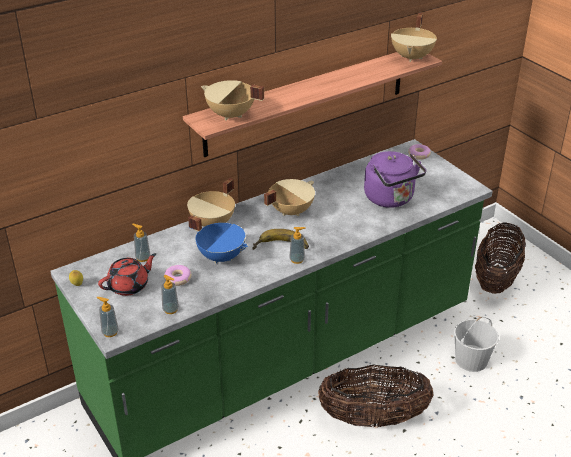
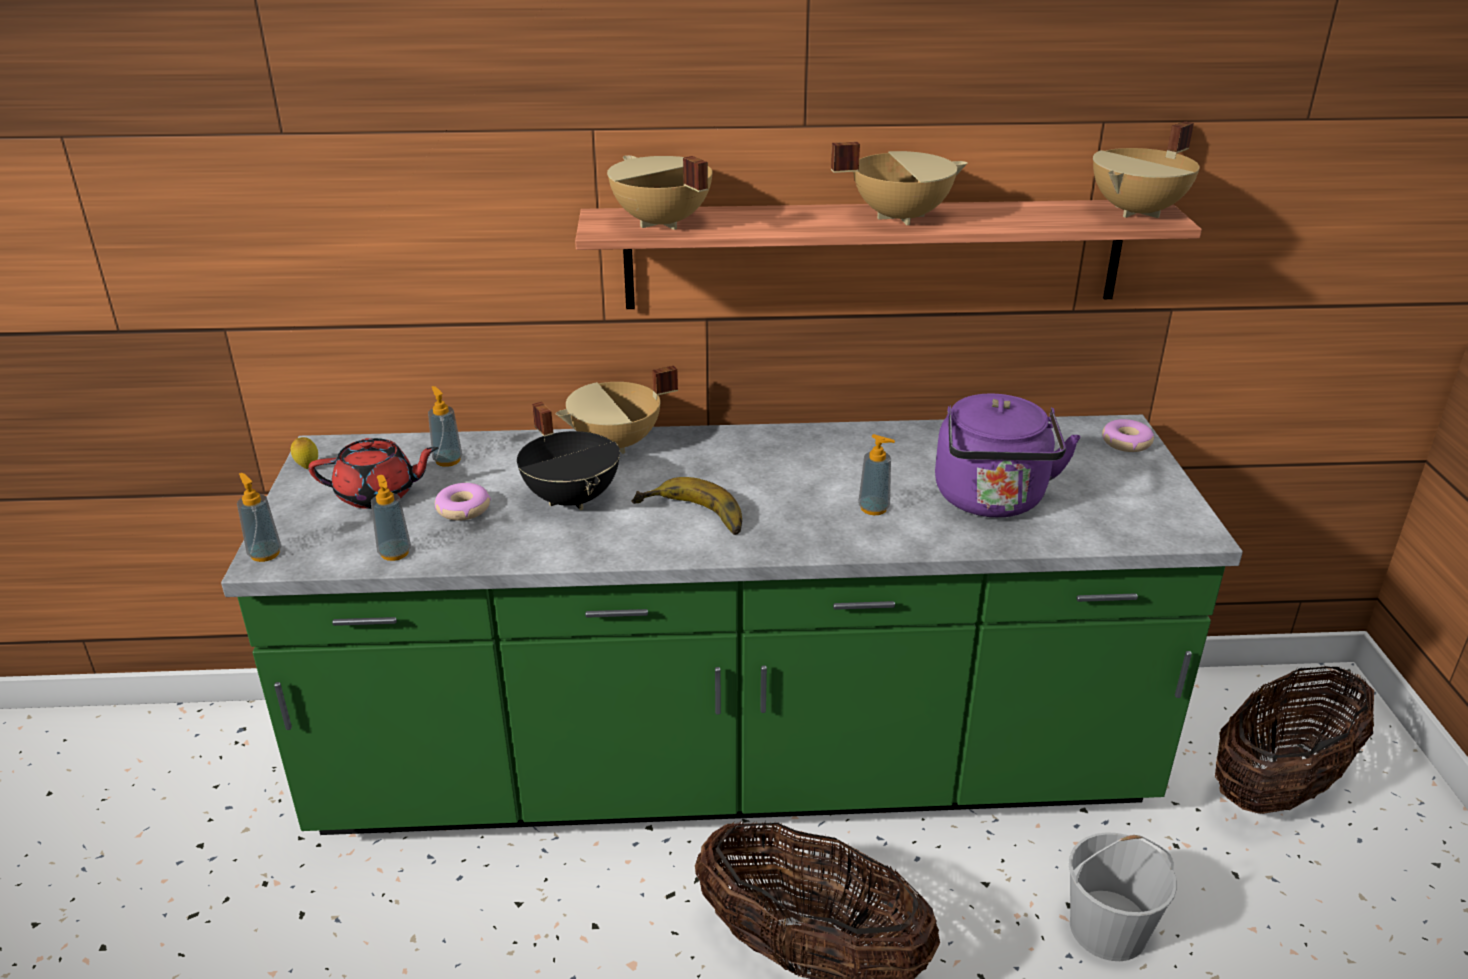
camera: 30 degrees right, 5 degrees down
(221, 256) = (573, 498): blue cooking pot -> black cooking pot
(290, 211) = (772, 464): beige cooking pot -> beige cooking pot (899, 217)
(297, 260) = (697, 547): soap dispenser -> soap dispenser (874, 508)

